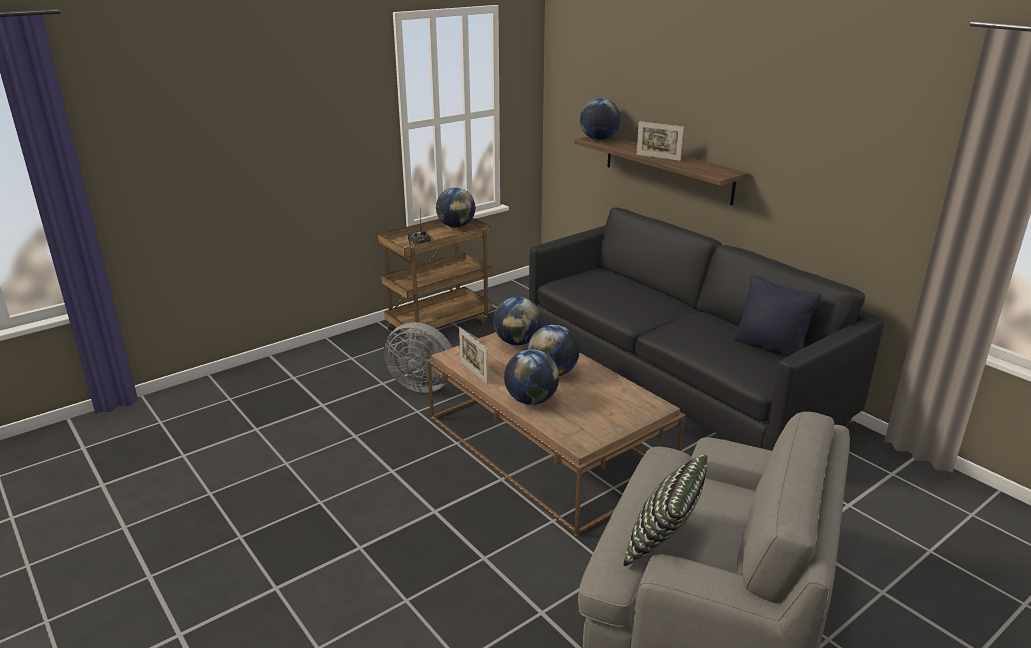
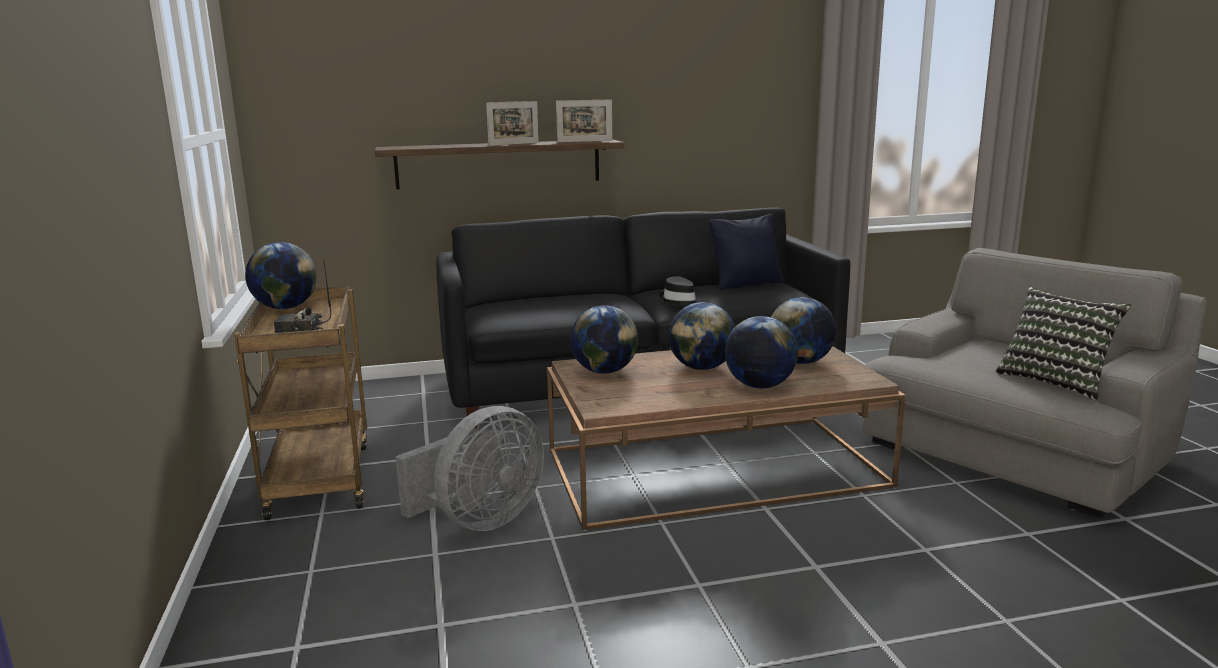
camera: 65 degrees left, 10 degrees down
(473, 372) = (662, 402): picture frame -> picture frame (585, 141)
(599, 139) = (400, 147): globe -> globe (800, 362)
(676, 330) = (680, 301): none -> black hat

